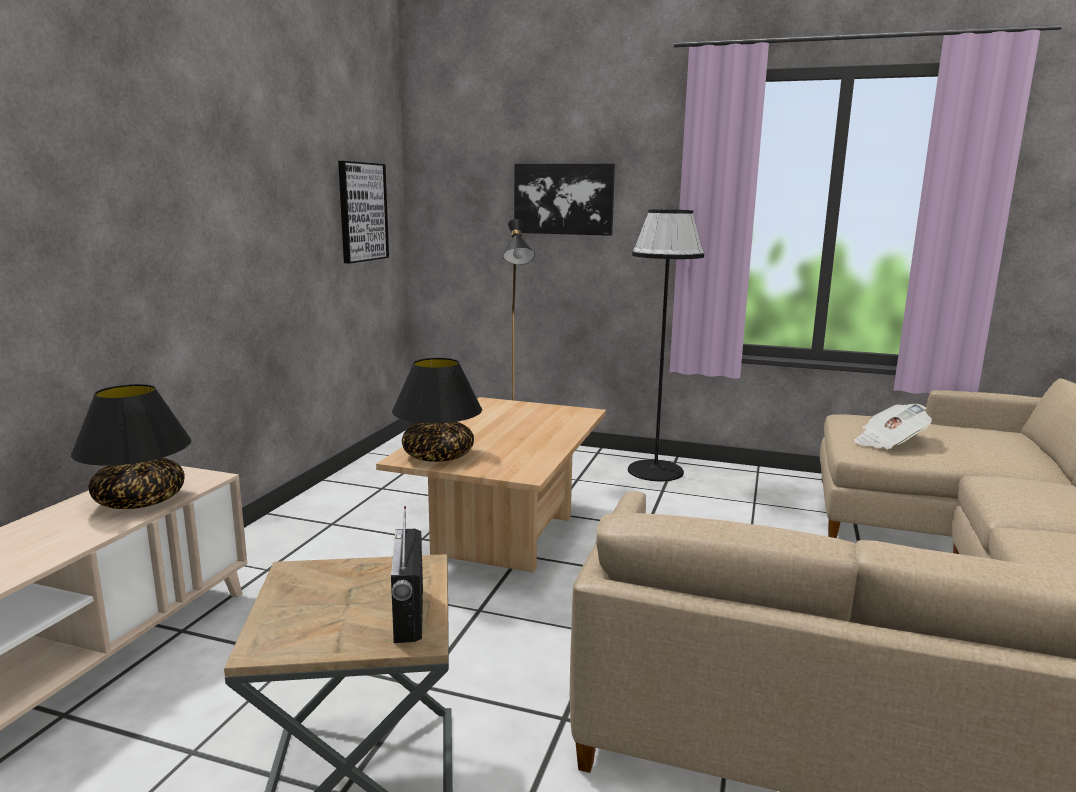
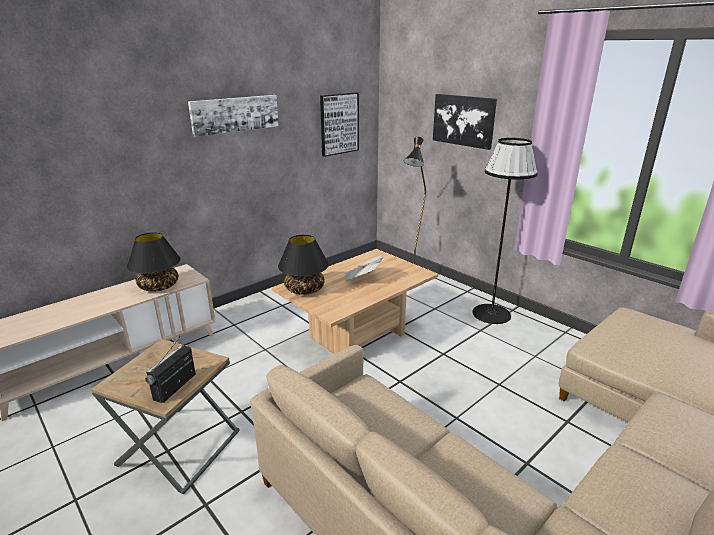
camera: 30 degrees right, 10 degrees up
(228, 172) = (235, 114): none -> picture
(888, 443) = (626, 346): newspaper -> newspaper (362, 278)

